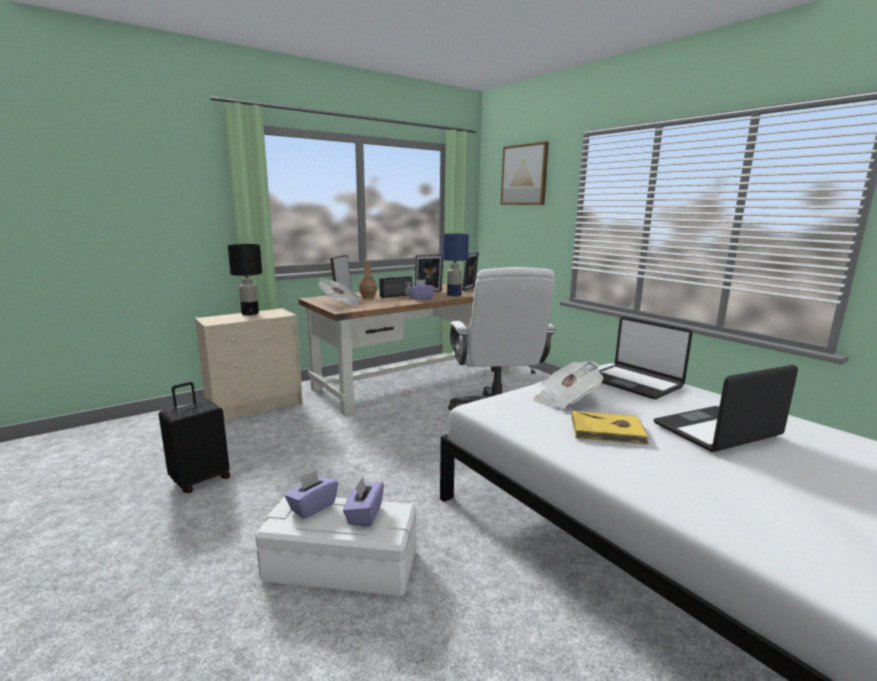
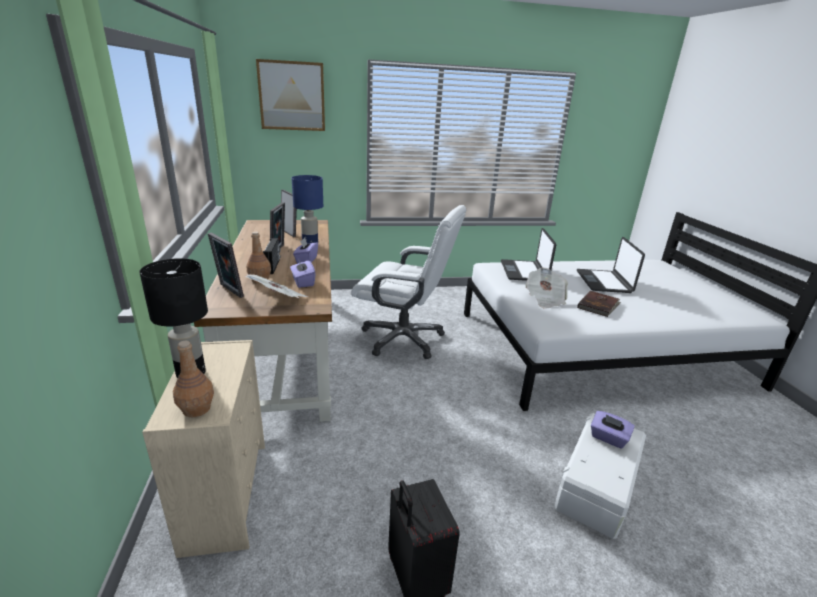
camera: 65 degrees left, 10 degrees up
(216, 320) = (196, 409): none -> brown bottle
(312, 507) = (594, 463): purple tissue box -> purple tissue box (303, 282)
(607, 431) = (598, 305): yellow book -> brown book
(634, 382) = (524, 271): laptop -> laptop turned 105 degrees clockwise

